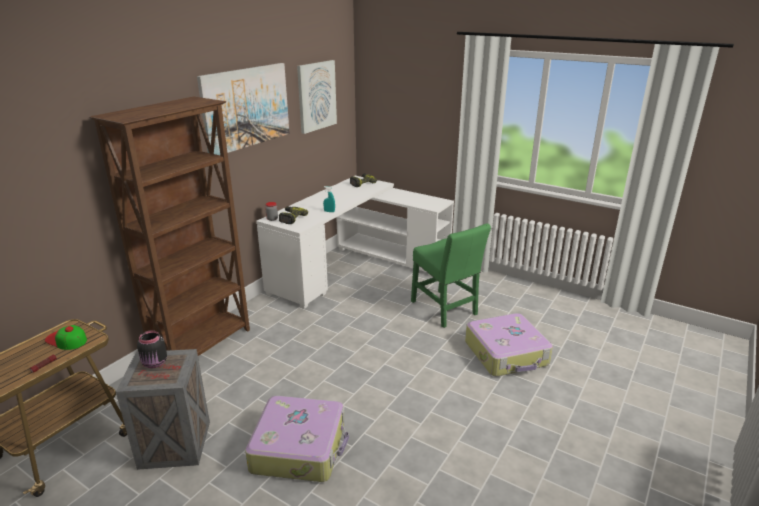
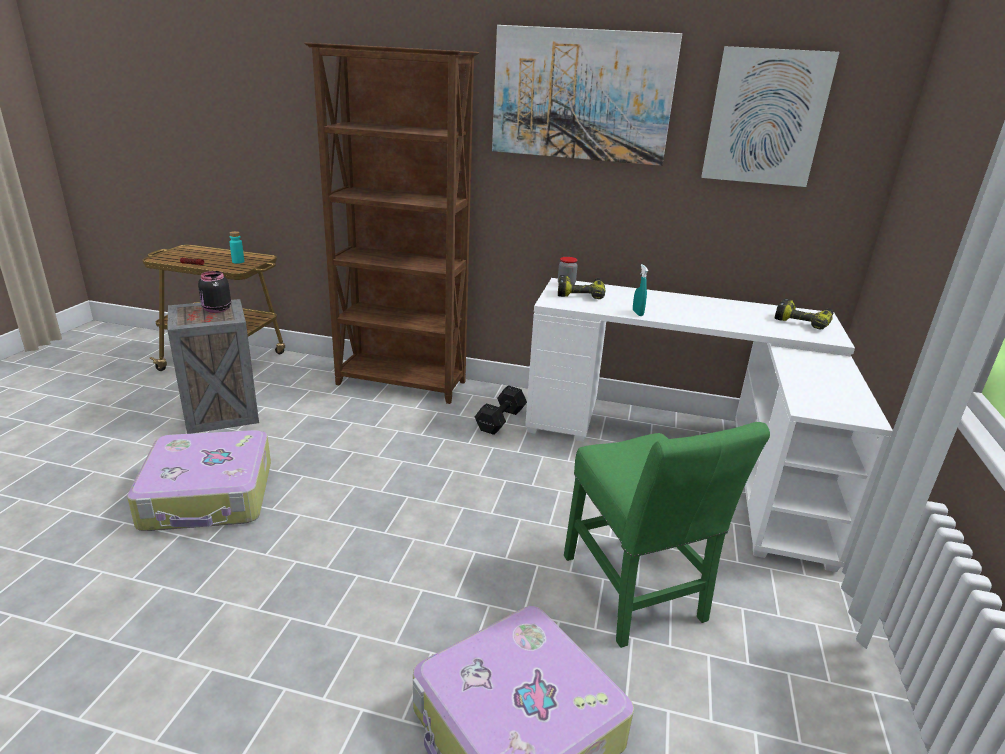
camera: 70 degrees right, 0 degrees up
(66, 339) = (238, 261): cap -> turquoise bottle
(284, 314) = (501, 420): none -> black dumbbell
(445, 310) = (635, 594): green chair -> green chair turned 60 degrees counterclockwise

